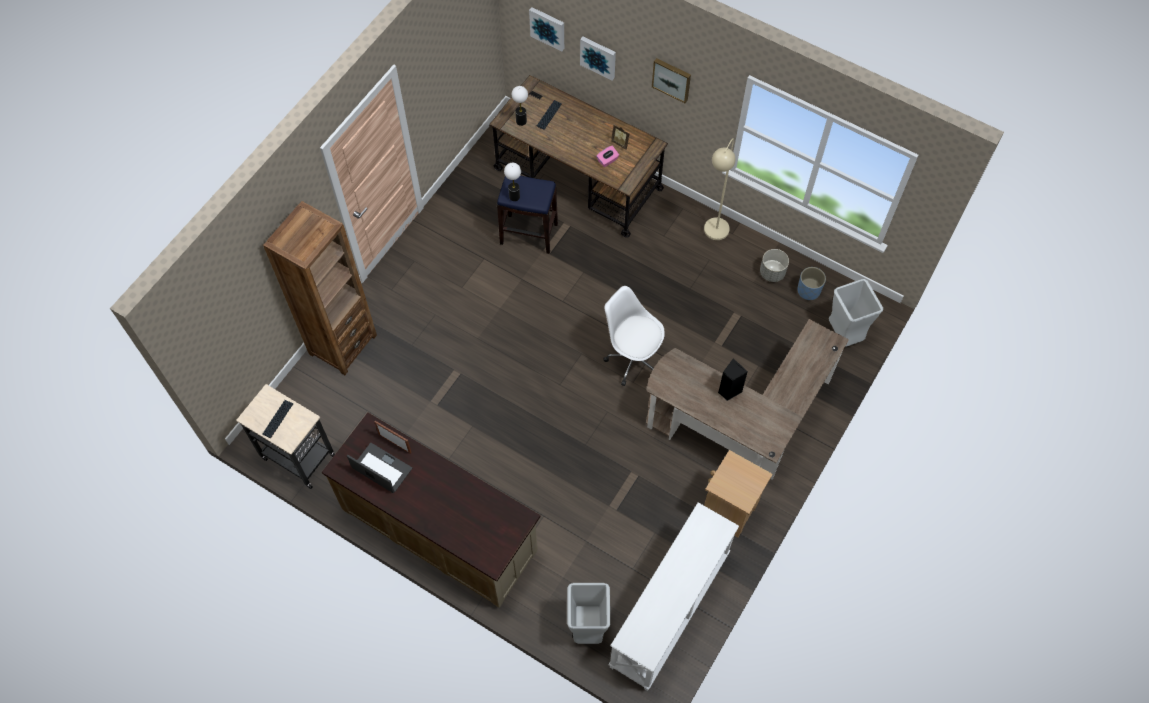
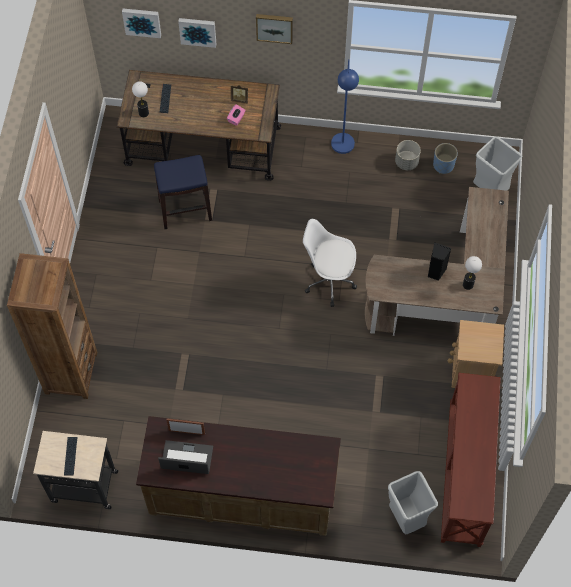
camera: 25 degrees left, 0 degrees up
(514, 196) = (172, 180): table lamp -> table lamp (468, 284)
(670, 611) = (465, 475): white console table -> brown console table
(713, 236) = (342, 150): beige floor lamp -> blue floor lamp

